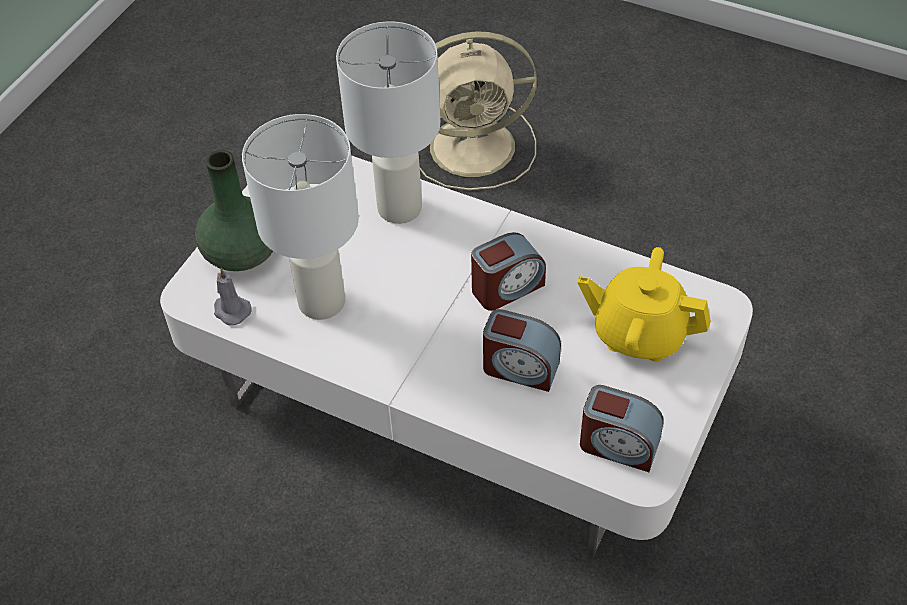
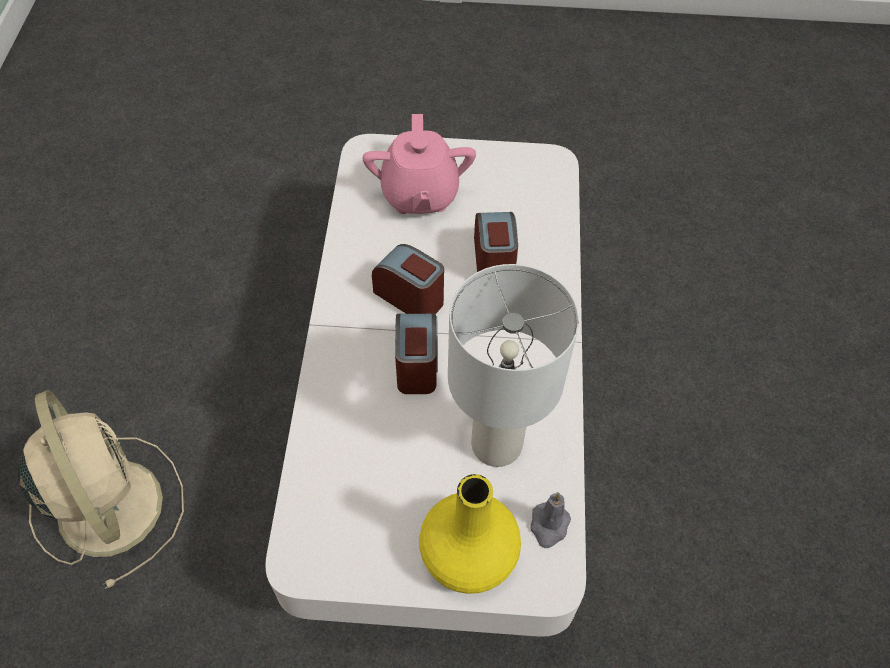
camera: 115 degrees left, 5 degrees up
(241, 253) = (469, 555): green vase -> yellow vase
(400, 208) = (342, 421): white table lamp -> none
(618, 445) = (534, 182): alarm clock -> alarm clock (417, 364)
(639, 333) = (419, 195): yellow teapot -> pink teapot

